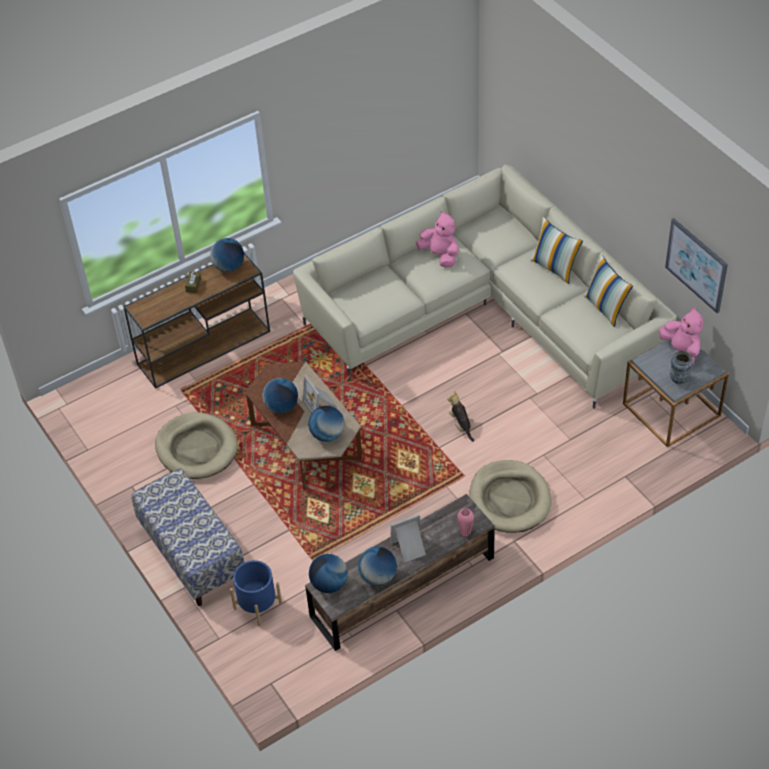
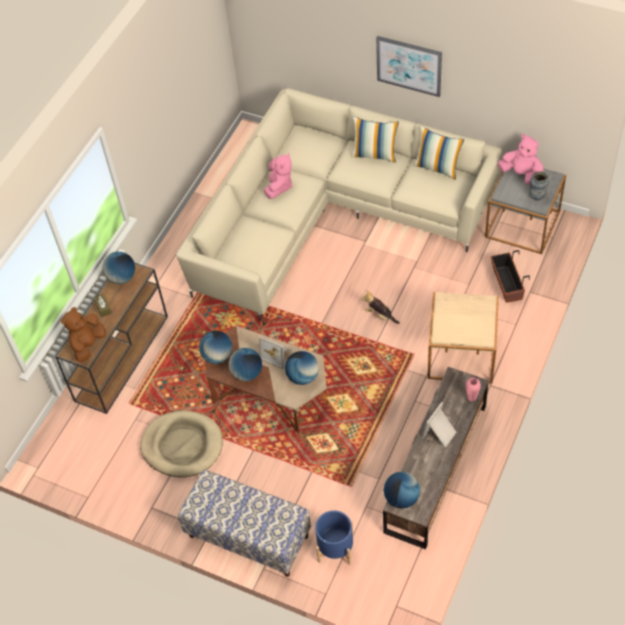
camera: 30 degrees left, 5 degrees up
(157, 310) = (88, 345): none -> brown plush toy
(378, 577) = (434, 470): globe -> globe (217, 356)
(440, 255) = (279, 186): pink plush toy -> pink plush toy turned 90 degrees clockwise
(509, 499) = (461, 354): beige dog bed -> beige side table
(608, 457) = (506, 284): none -> planter
(696, 265) = (517, 99): picture -> picture (409, 66)

